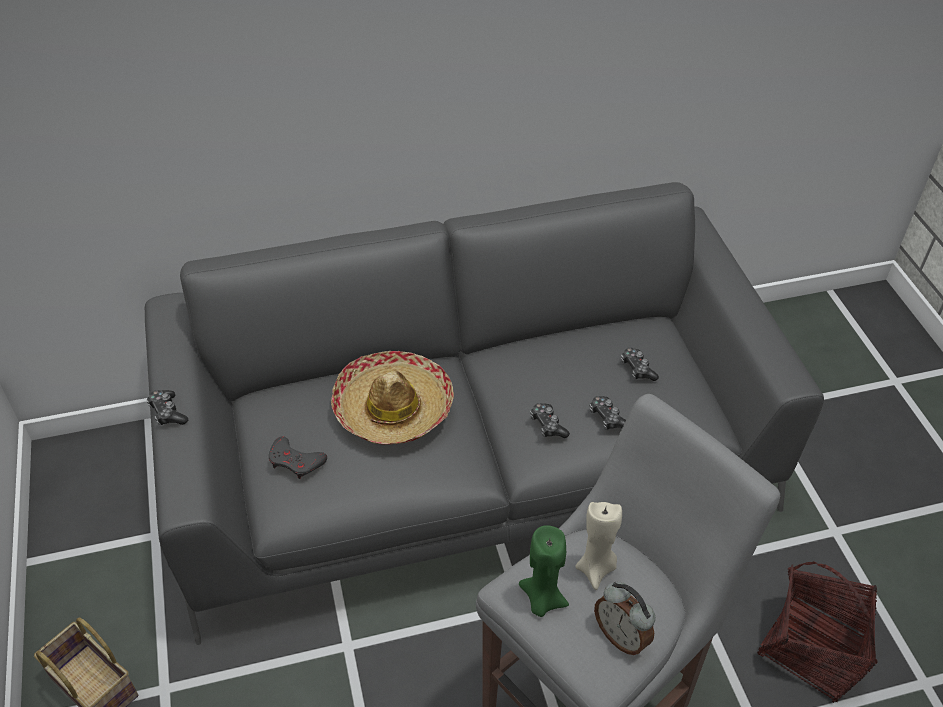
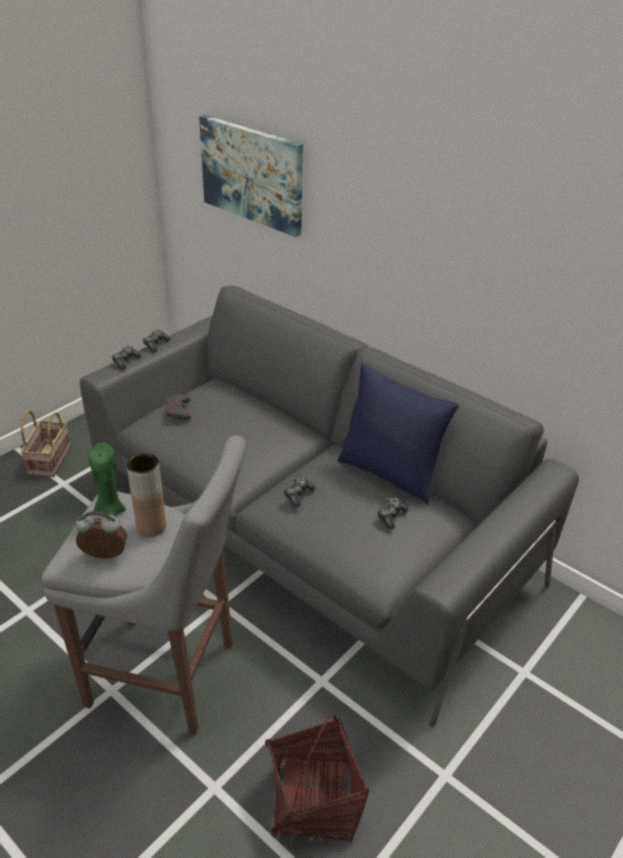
camera: 55 degrees right, 10 degrees down
(143, 95) = (252, 174): none -> picture
(393, 408) = (249, 426): hat -> none
(567, 335) = (389, 473): none -> blue pillow
(596, 568) = (151, 526): beige candle -> brown vase
(607, 417) = (330, 518): game controller -> game controller (126, 361)
(621, 636) = (104, 556): alarm clock -> alarm clock turned 75 degrees clockwise

